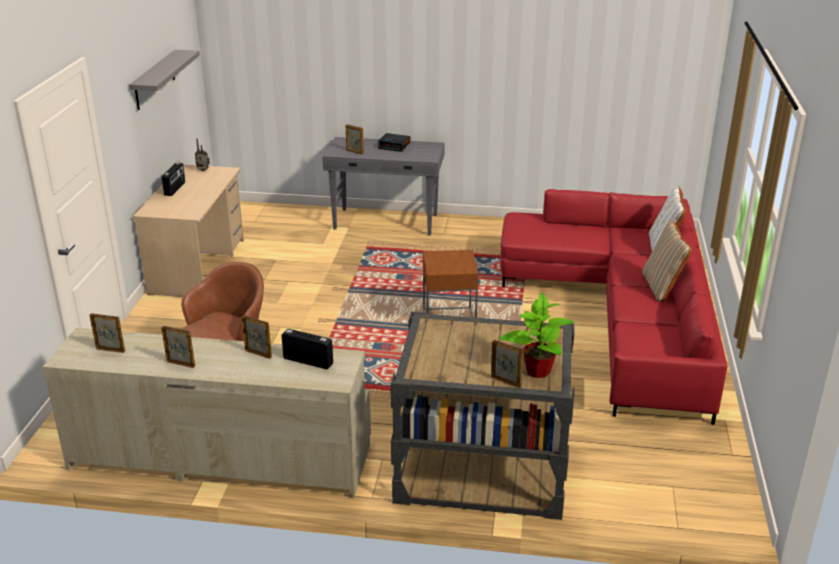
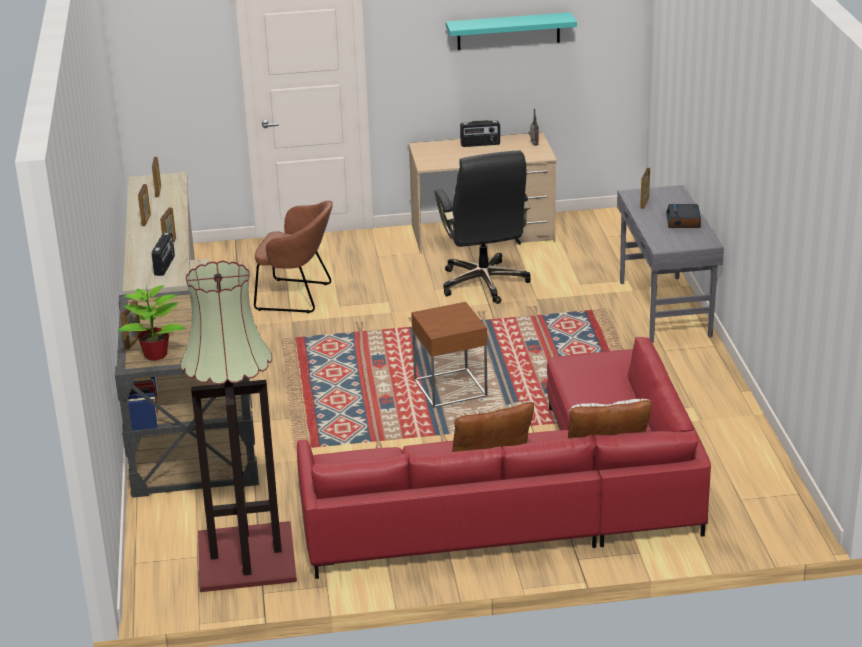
camera: 75 degrees right, 0 degrees up
(154, 80) = (508, 31): grey shelf -> turquoise shelf
(283, 280) = (482, 282): none -> black office chair
(680, 458) = (245, 559): none -> floor lamp

